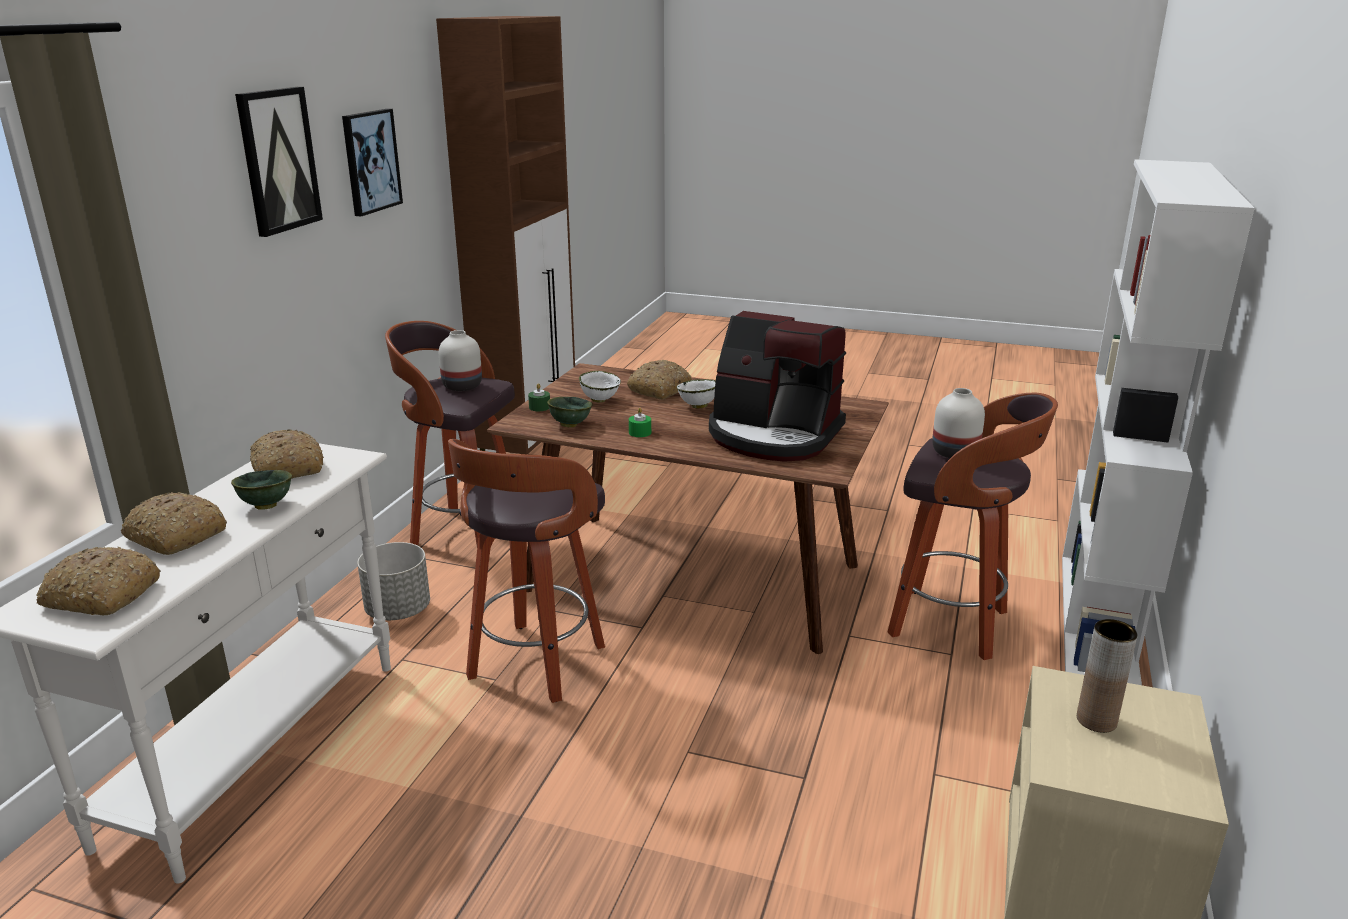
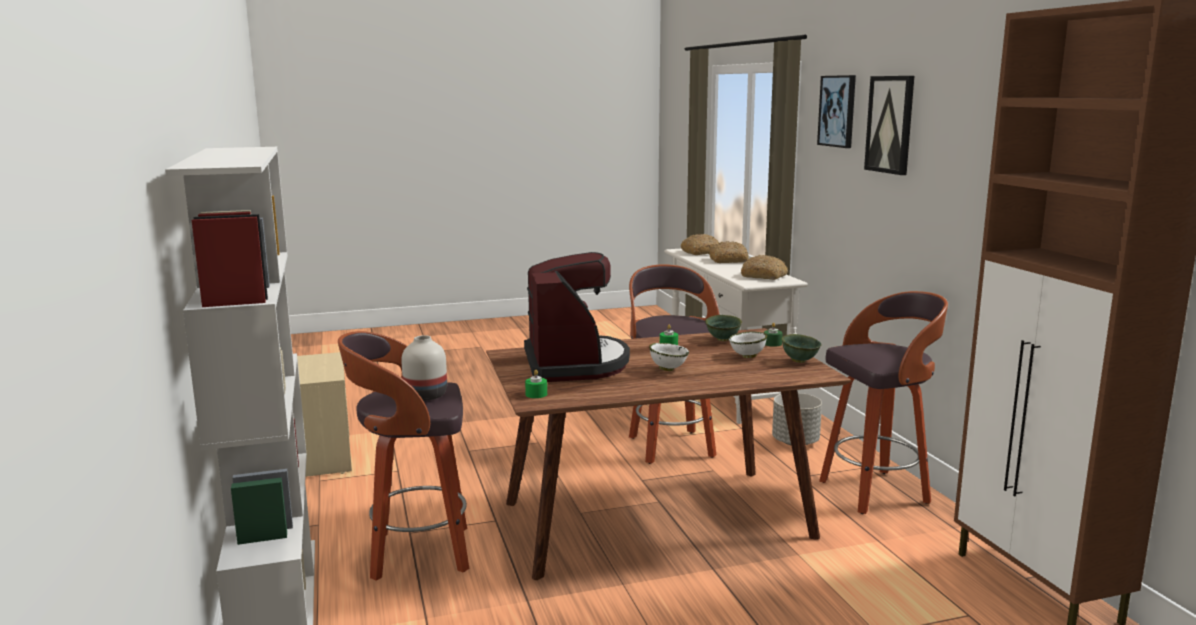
camera: 145 degrees right, 10 degrees down
(265, 506) = (727, 269): green bowl -> green bowl (800, 361)
(370, 161) = (963, 147): picture -> picture (838, 111)
(461, 386) = (881, 352): white vase -> none
(660, 389) = (726, 374): bread -> none
(773, 435) = (575, 364): coffee machine -> coffee machine turned 90 degrees clockwise
(854, 412) = (536, 394): none -> green candle
(1096, 720) = (310, 370): brown vase -> none

